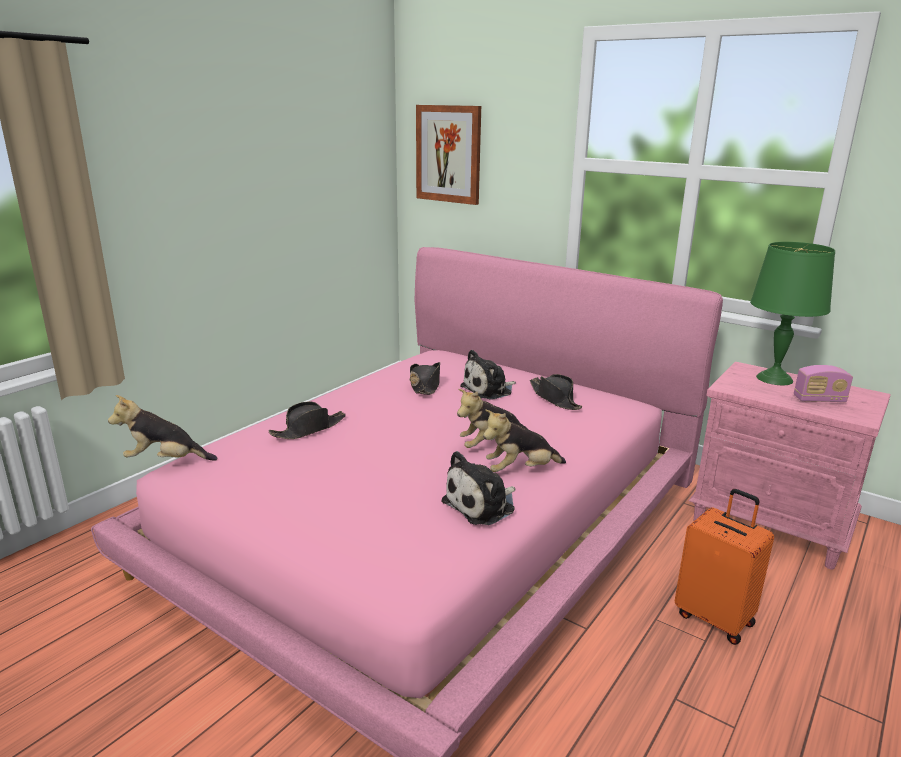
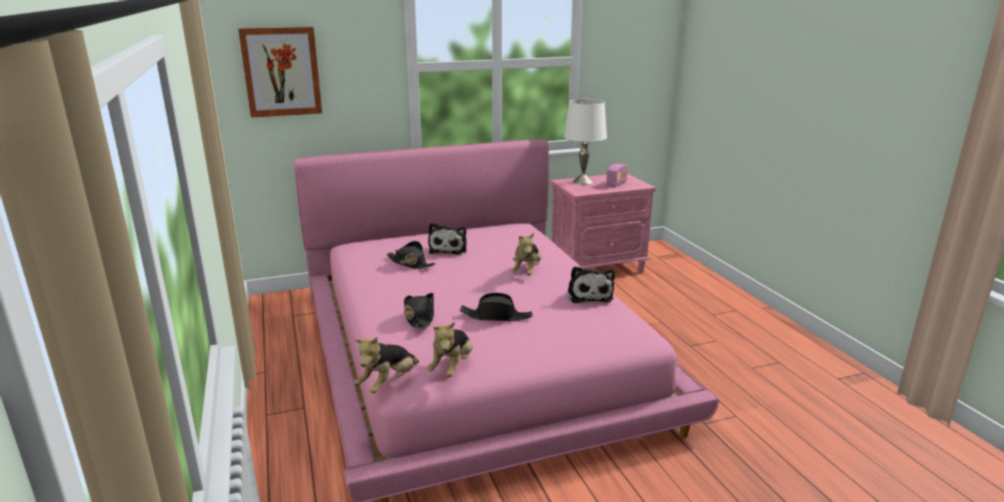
camera: 55 degrees left, 0 degrees up
(520, 470) = (562, 275): plush toy -> plush toy (452, 367)
(555, 398) = (490, 237): black hat -> black hat (496, 316)
(715, 618) = (648, 312): orange suitcase -> none
(774, 378) = (582, 181): green table lamp -> white table lamp

